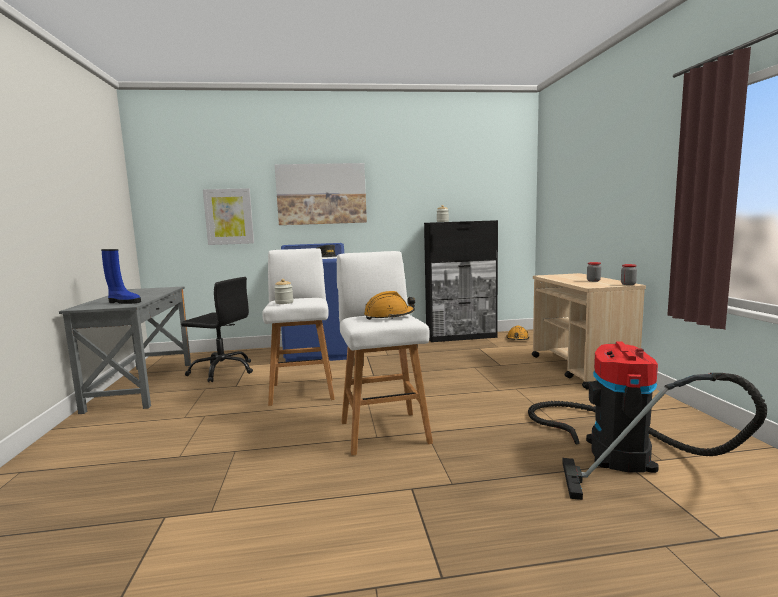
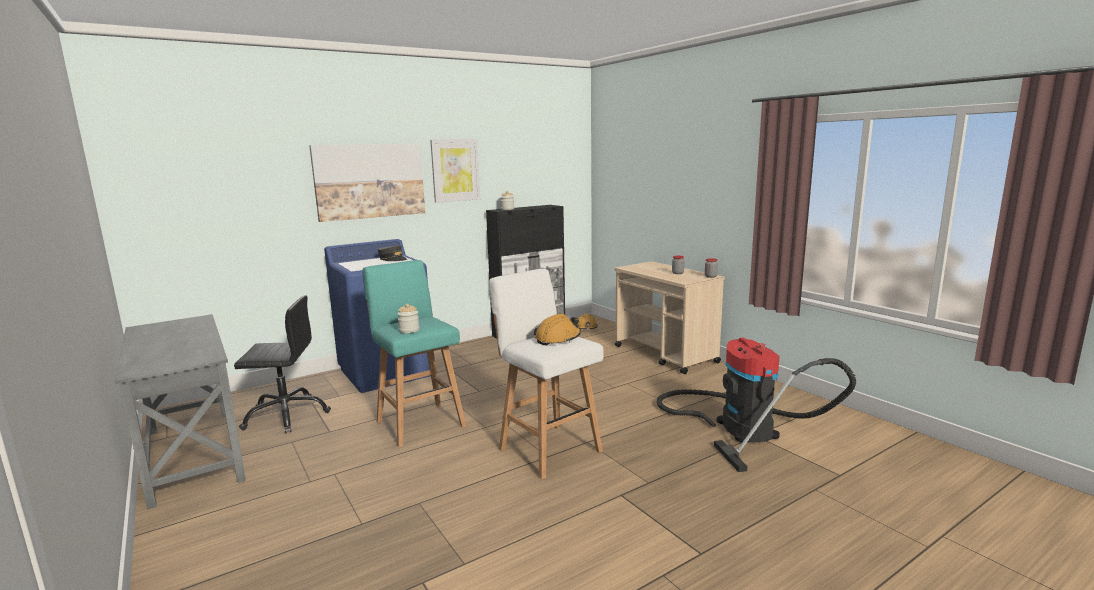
camera: 25 degrees left, 5 degrees up
(123, 302) = (187, 353): blue boot -> none
(229, 216) = (250, 213): picture -> picture (455, 170)
(302, 391) = (419, 422): white stool -> turquoise stool

